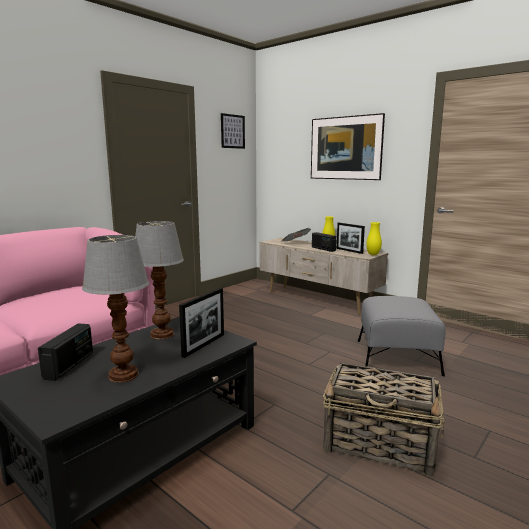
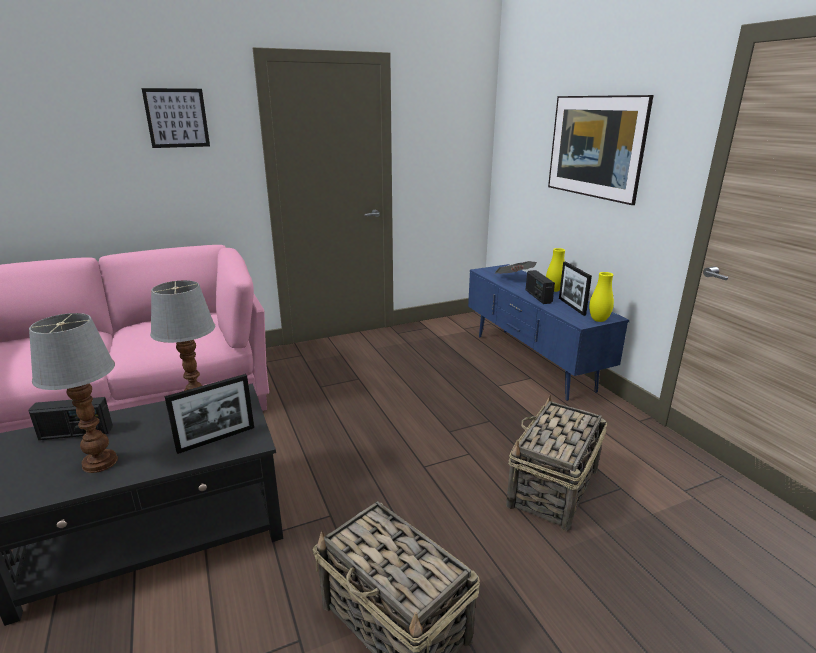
camera: 25 degrees right, 10 degrees up
(69, 365) = (76, 433): radio -> radio turned 45 degrees clockwise
(232, 131) = (453, 111): picture -> picture (177, 118)
(317, 300) = (531, 362): beige tv stand -> blue tv stand
(396, 357) = (552, 489): grey ottoman -> basket

